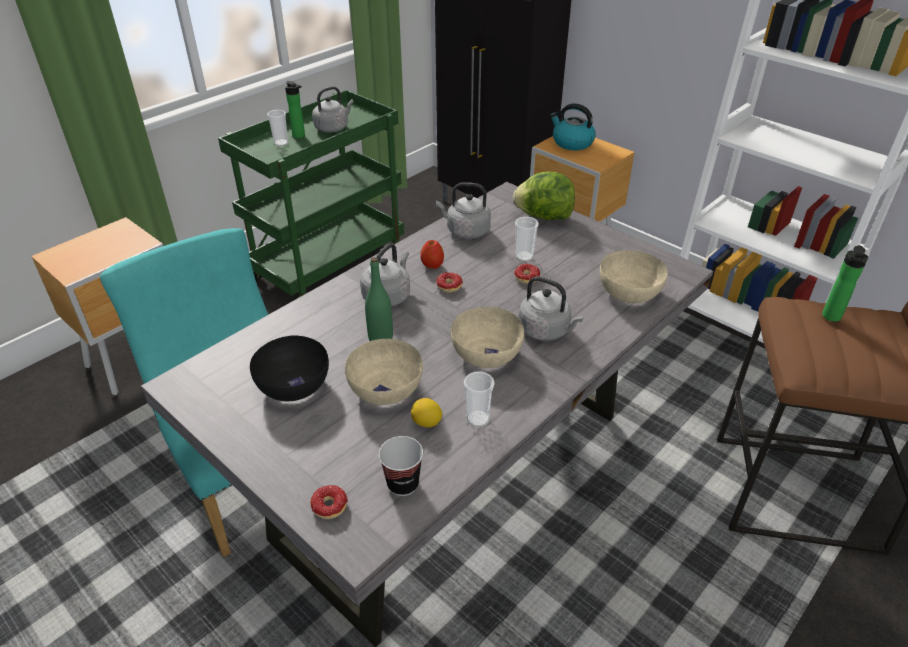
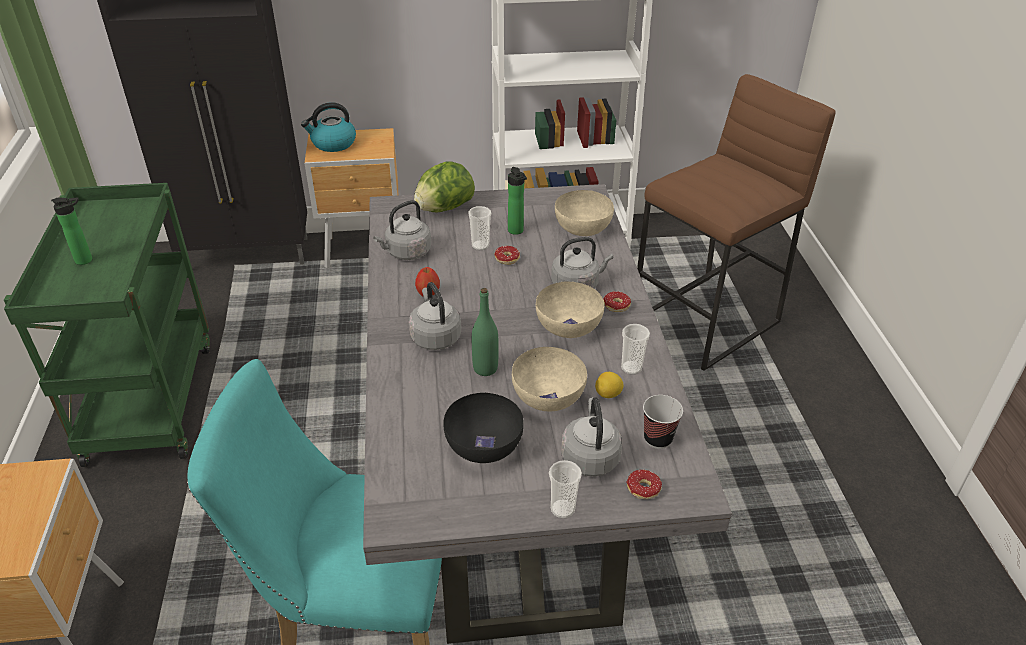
camera: 50 degrees left, 0 degrees up
(281, 143) = (77, 277): cup -> cup (562, 509)
(333, 127) = (110, 234): grey kettle -> grey kettle (589, 456)
(444, 287) = (464, 302): donut -> donut (615, 309)
(831, 318) = (704, 175): bottle -> bottle (516, 231)

